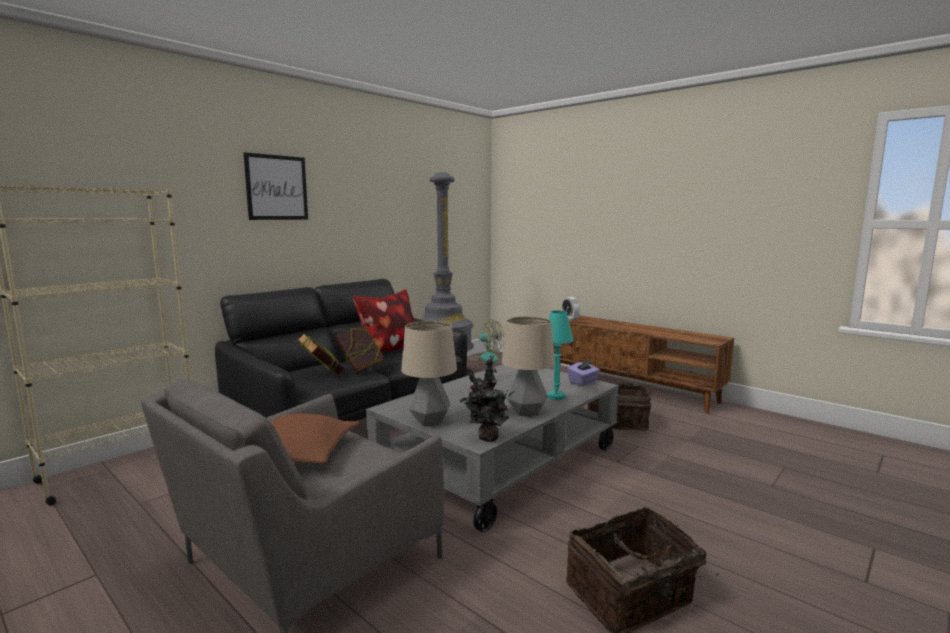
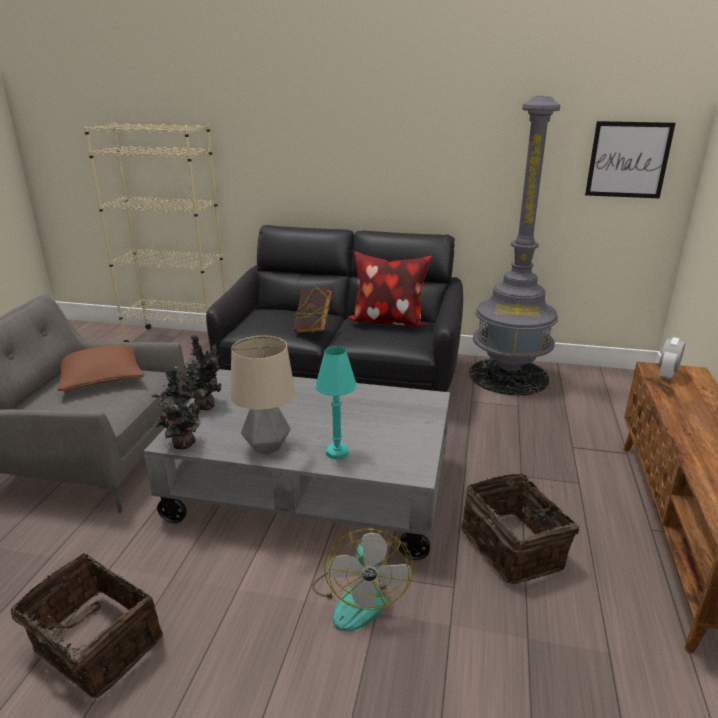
camera: 60 degrees right, 15 degrees up
(277, 187) = (326, 118): picture -> picture (628, 160)
(322, 374) = (275, 323): book -> none
(429, 422) = (205, 405): table lamp -> potted plant
(484, 358) = (610, 379): fan -> fan (359, 597)
(583, 382) = (414, 459): purple tissue box -> none

